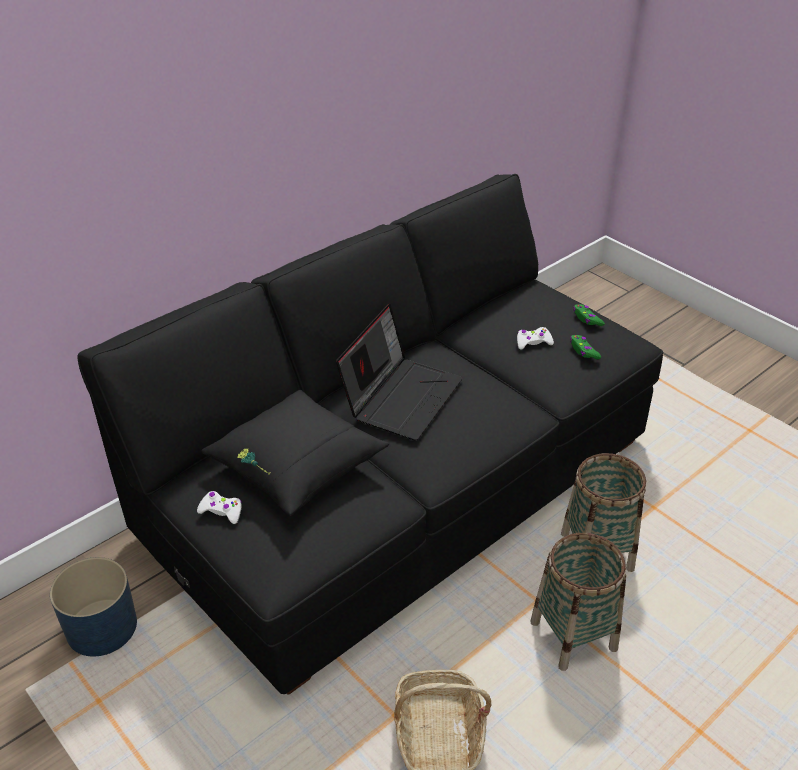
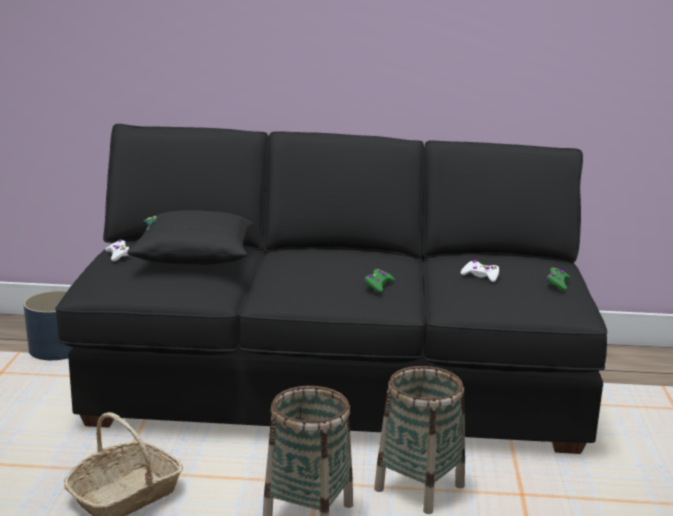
camera: 45 degrees right, 20 degrees down
(401, 396) = (324, 261): laptop -> none
(583, 351) = (514, 294): green game controller -> green game controller (378, 285)

